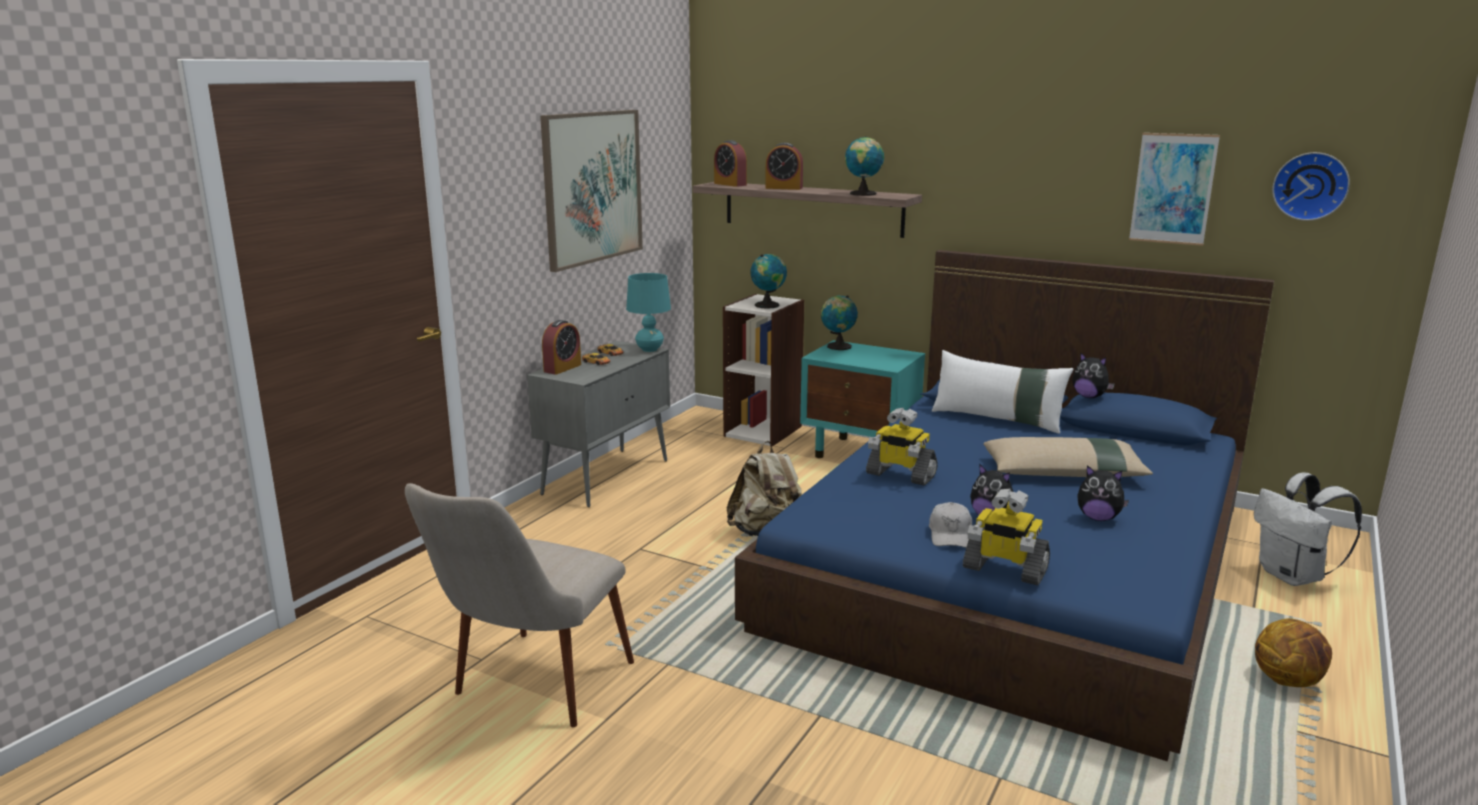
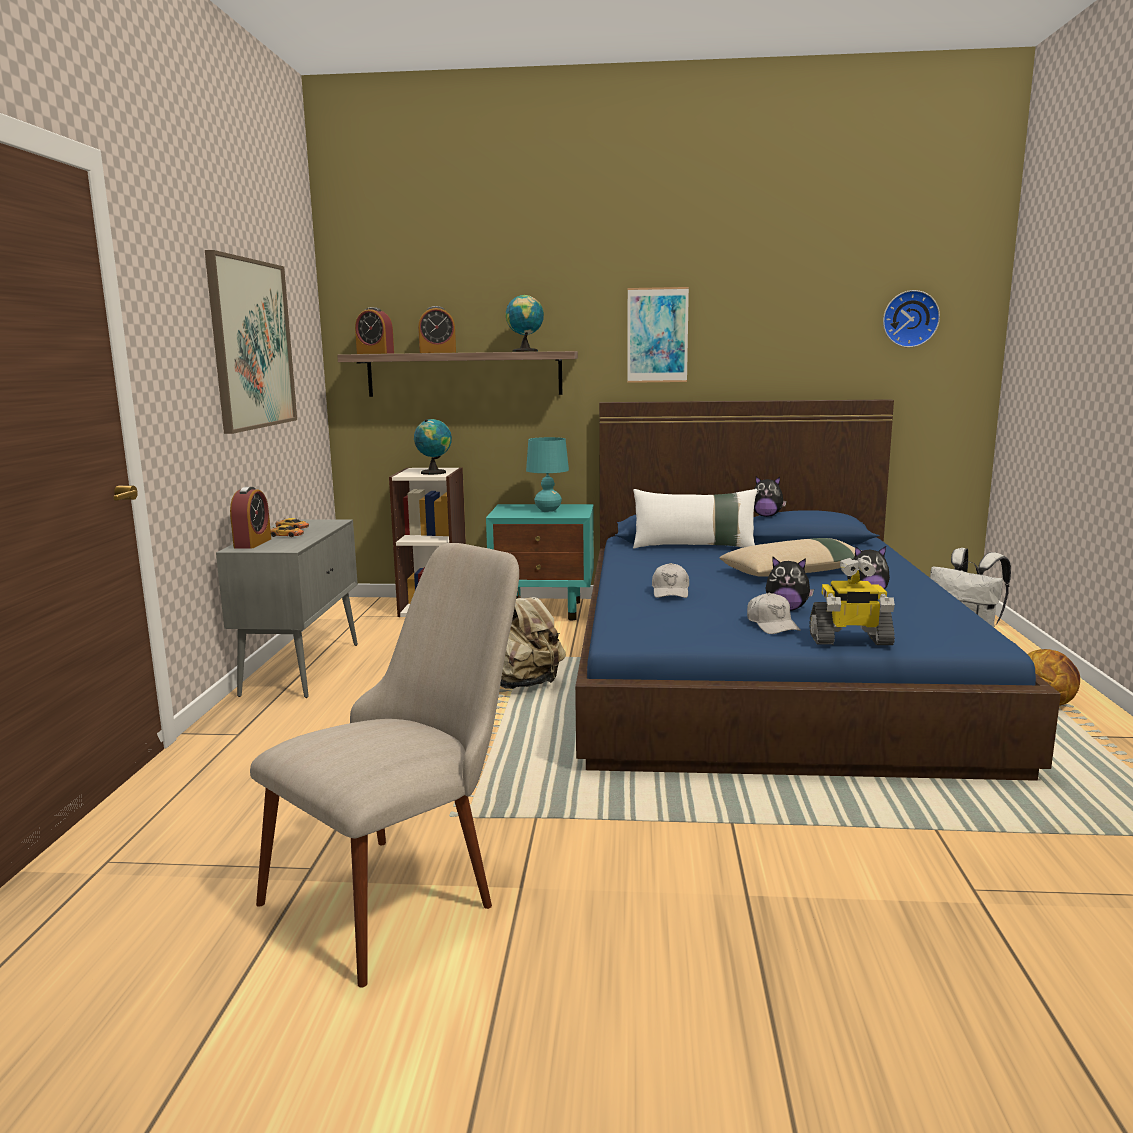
camera: 25 degrees left, 5 degrees down
(529, 693) = (406, 887): beige chair -> beige chair turned 135 degrees counterclockwise
(649, 349) = (333, 521): turquoise table lamp -> turquoise table lamp (548, 510)
(837, 347) = (509, 507): globe -> none
(900, 475) = (670, 591): toy robot -> white cap
(1173, 189) = (803, 329): picture -> picture (657, 335)

